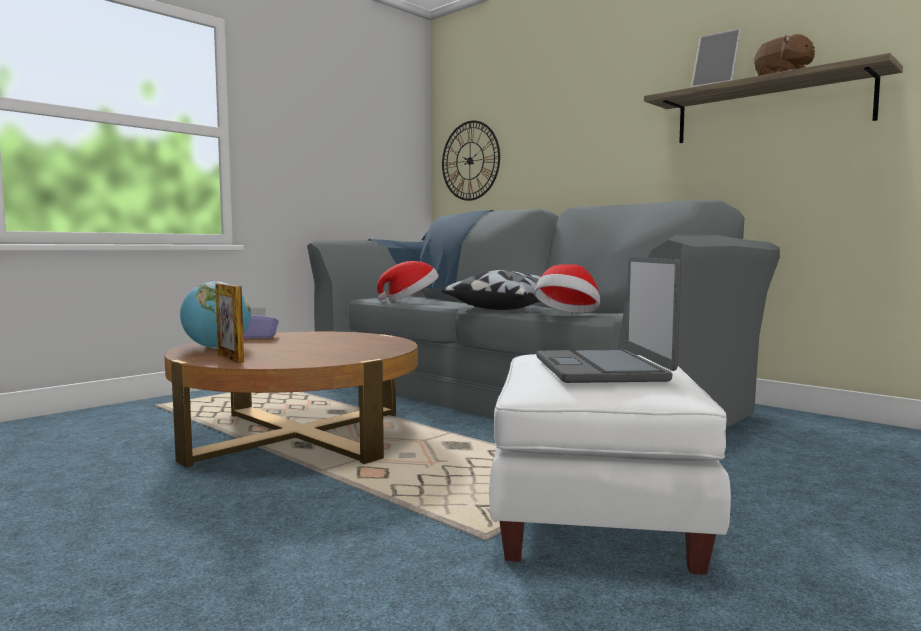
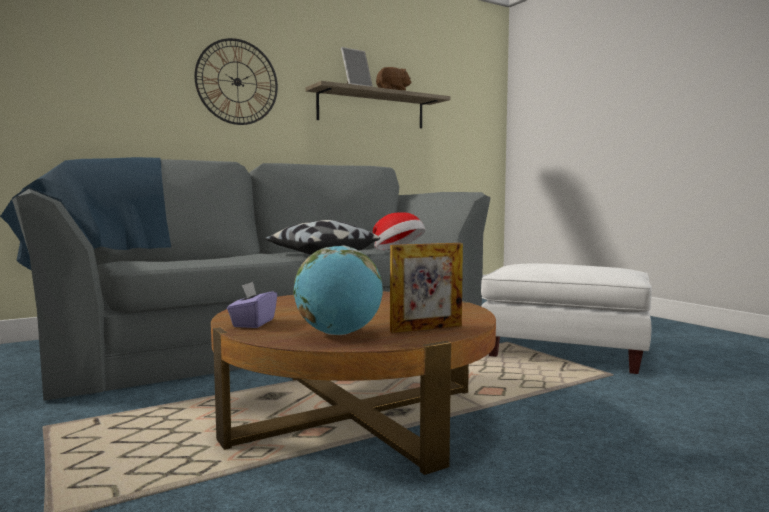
camera: 75 degrees left, 0 degrees up
(410, 300) = (193, 262): hat -> none
(470, 161) = (68, 92): wall clock -> wall clock (237, 82)
(602, 369) = (585, 267): laptop -> none

